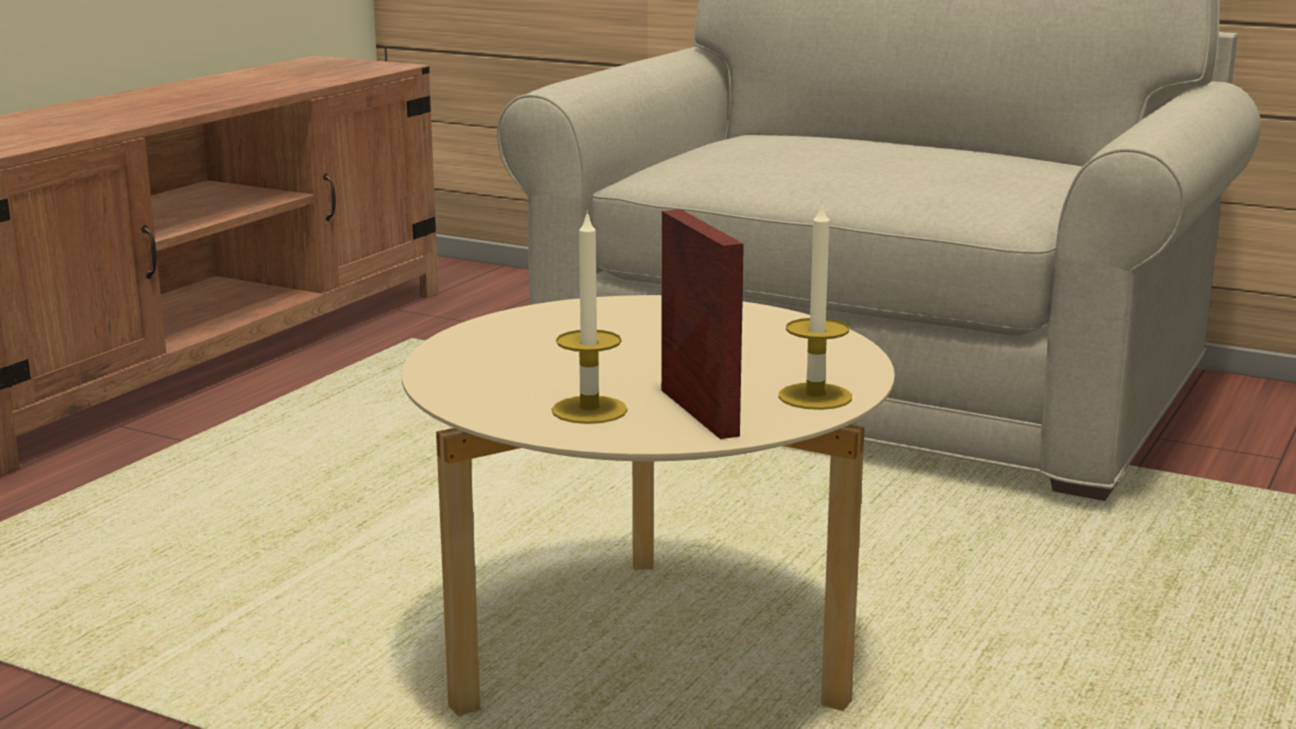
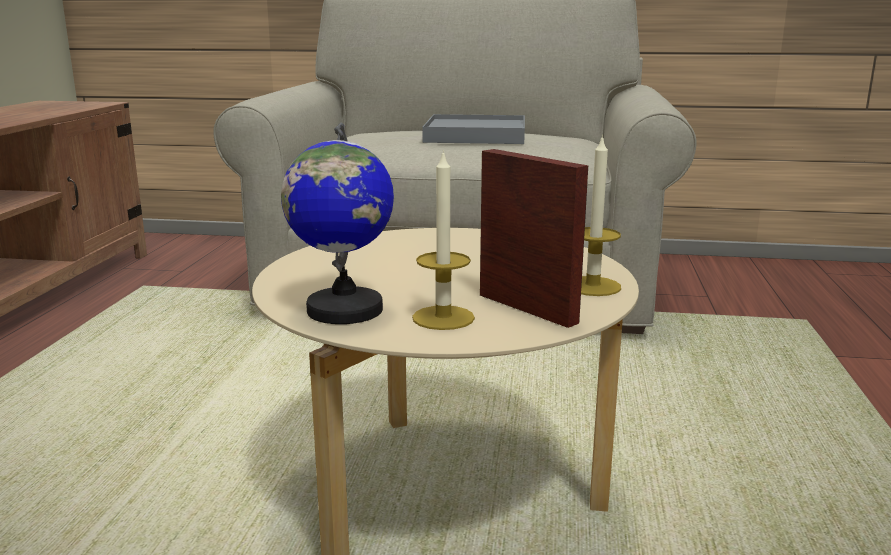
camera: 20 degrees left, 0 degrees up
(488, 388) = (343, 310): none -> globe
(898, 155) = (476, 136): none -> grey tray

